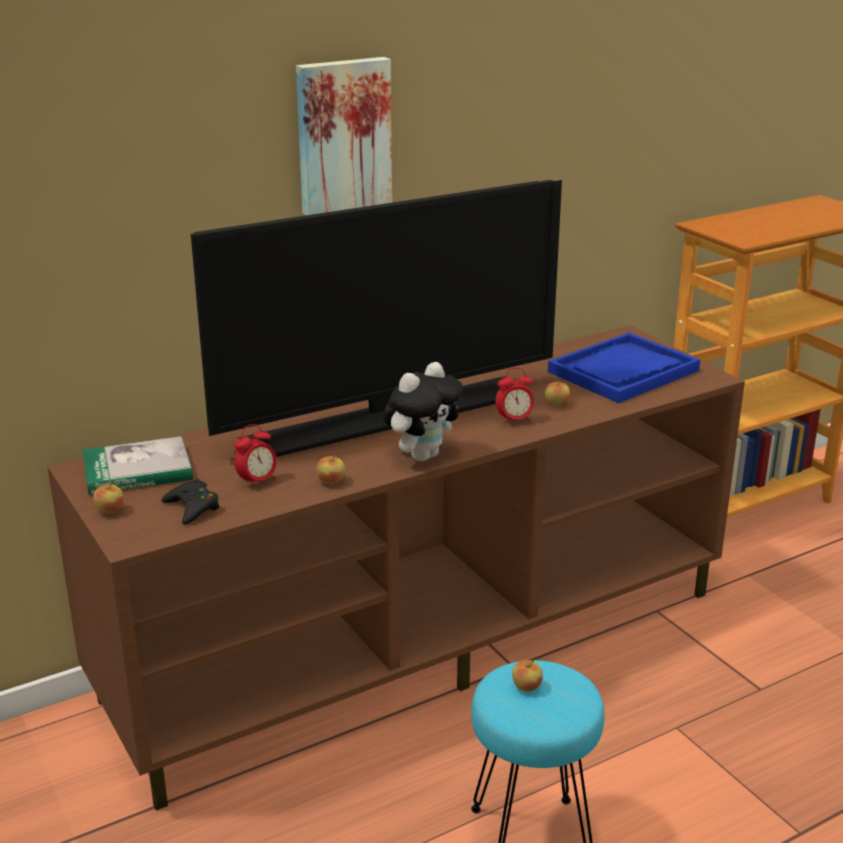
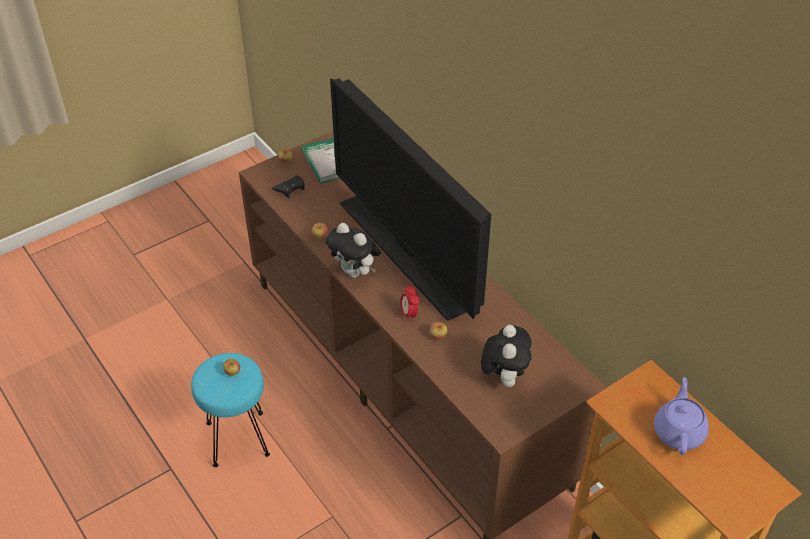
camera: 85 degrees right, 20 degrees up
(257, 481) = (319, 208): alarm clock -> none
(342, 135) = (456, 95): picture -> none
(623, 371) = (504, 376): blue tray -> plush toy
(768, 221) = (678, 431): none -> purple teapot

